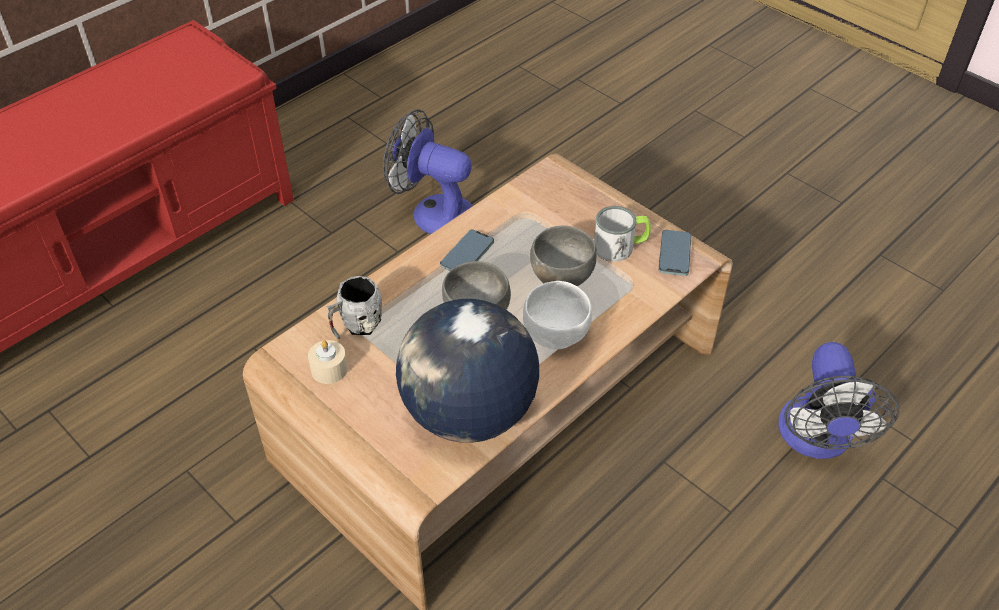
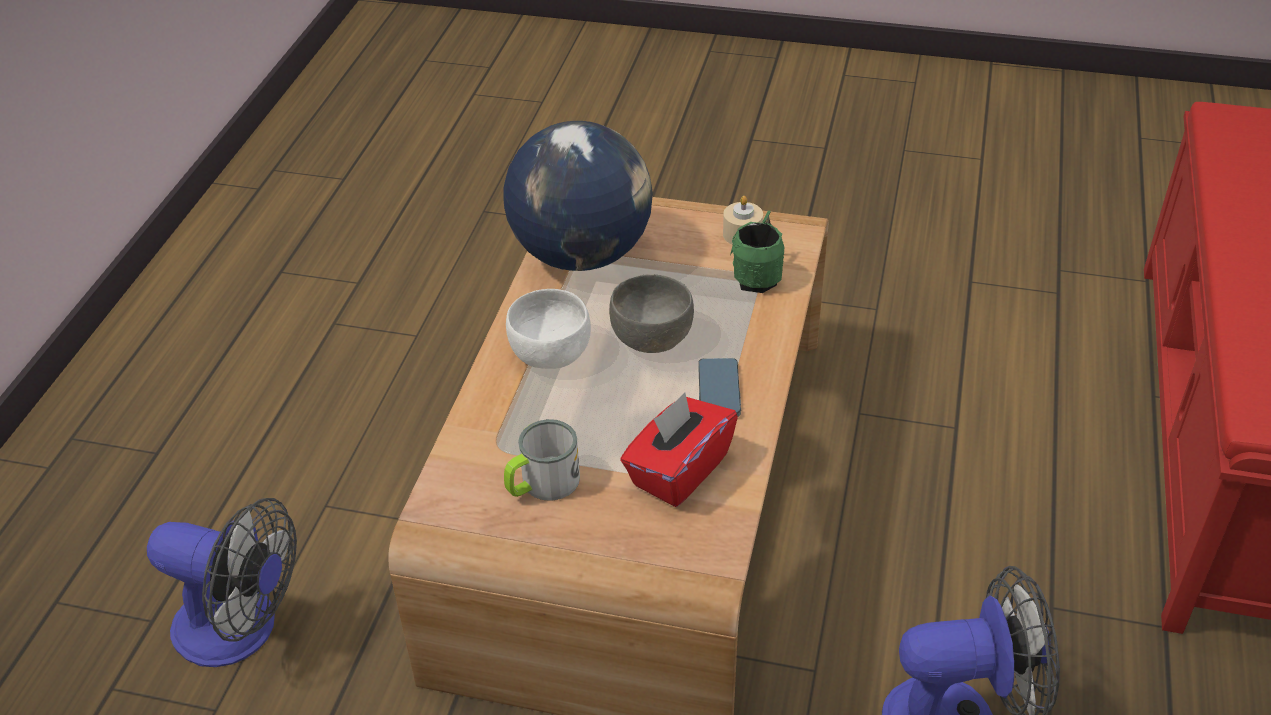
camera: 150 degrees right, 5 degrees down
(356, 326) = (758, 275): grey mug -> green mug
(534, 220) = (678, 470): none -> red tissue box
(561, 276) = (589, 415): grey bowl -> none
(674, 255) = (465, 504): phone -> none
(817, 440) = (241, 630): fan -> fan turned 135 degrees clockwise

